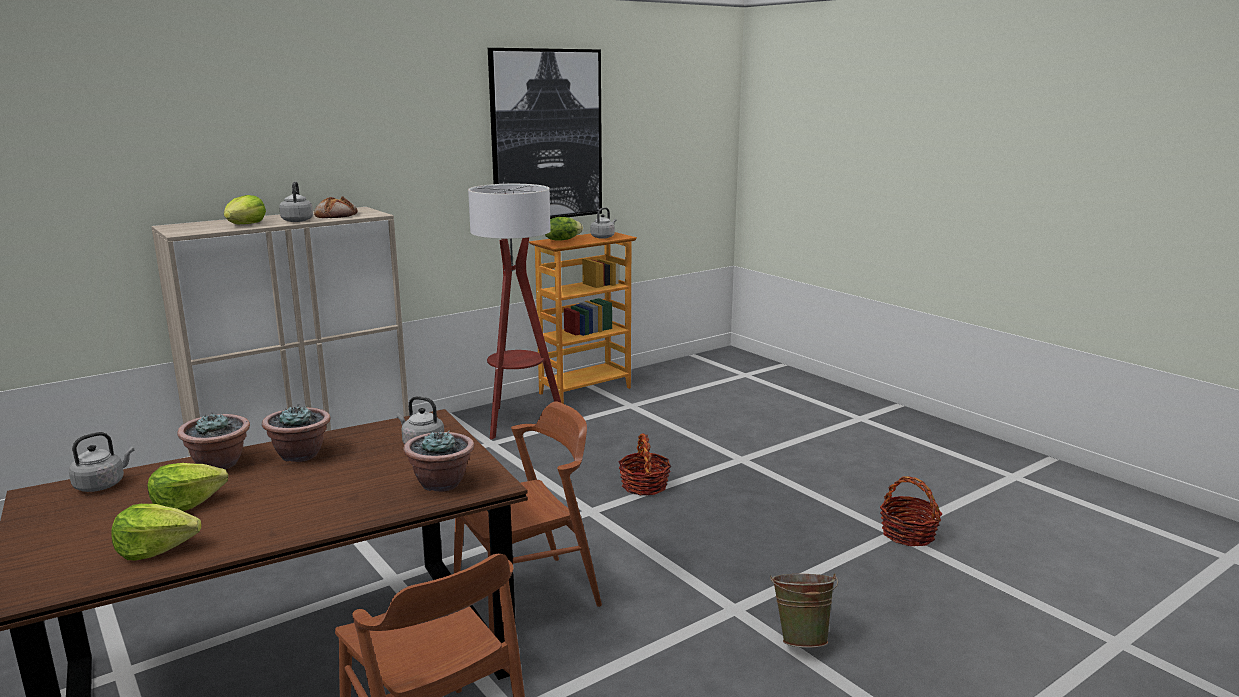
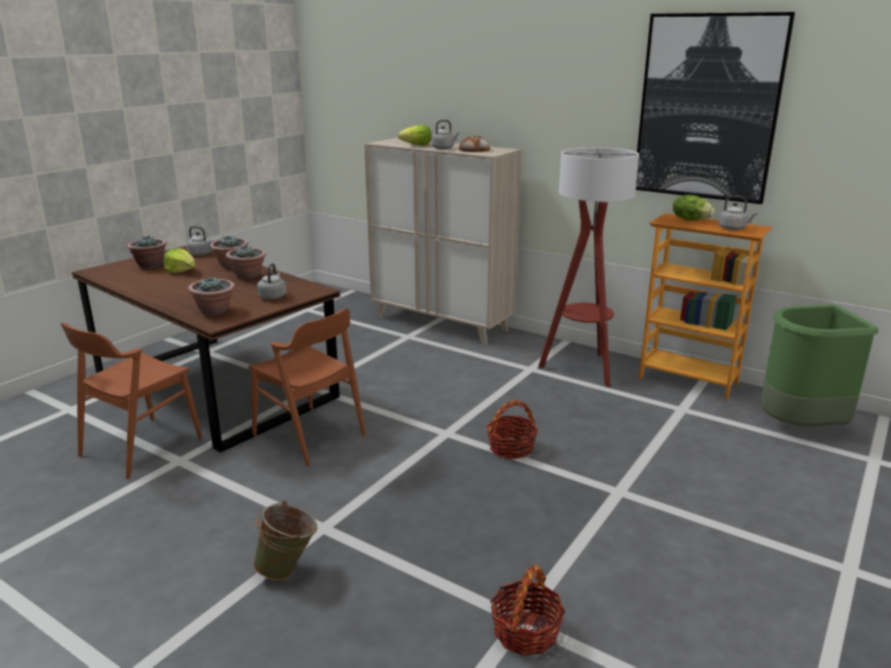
camera: 70 degrees right, 5 degrees up
(93, 532) = (150, 265): none -> potted plant
(156, 549) = (132, 278): lettuce -> none
(689, 379) = (800, 427): none -> green trash can

